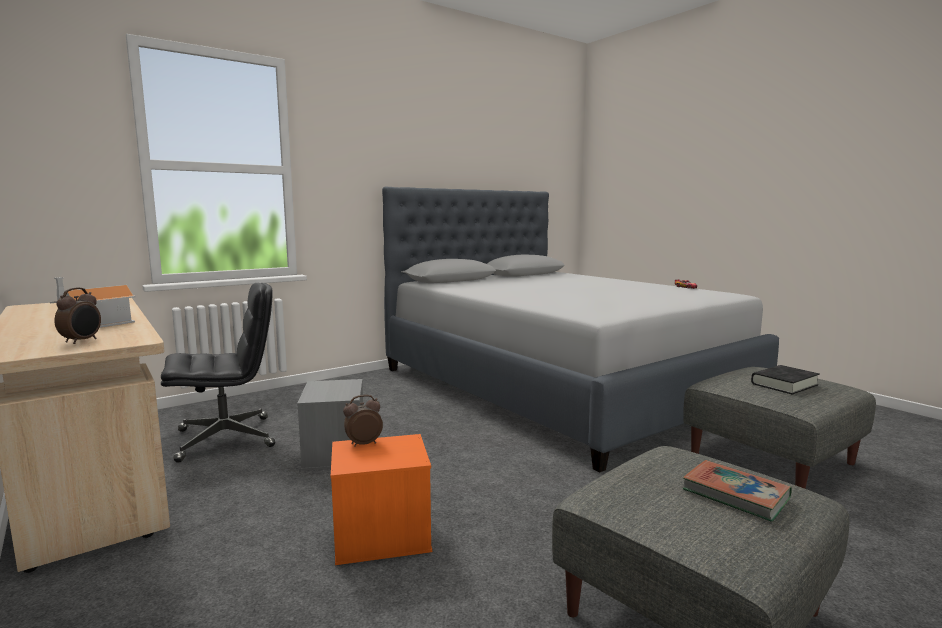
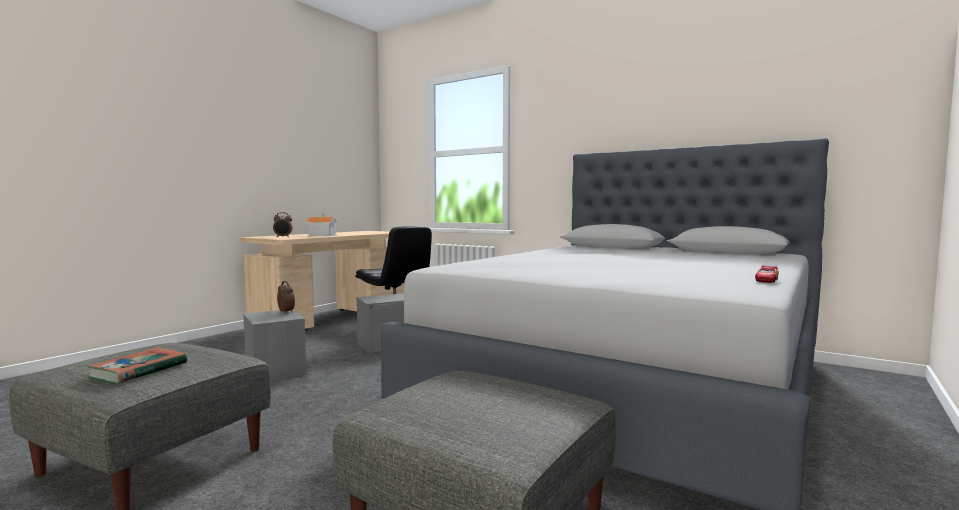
camera: 70 degrees right, 5 degrees down
(380, 536) = (274, 370): orange storage box -> grey storage box
(784, 384) = (480, 406): black book -> none

